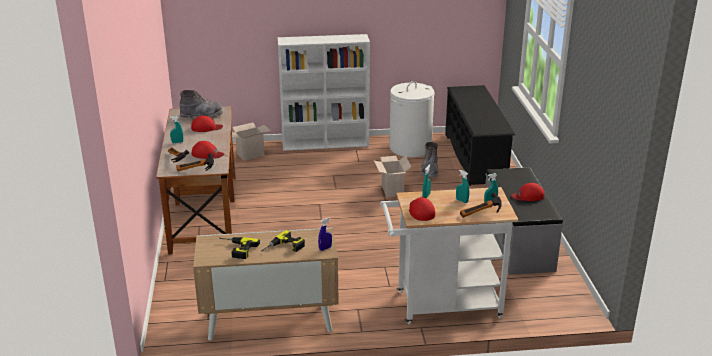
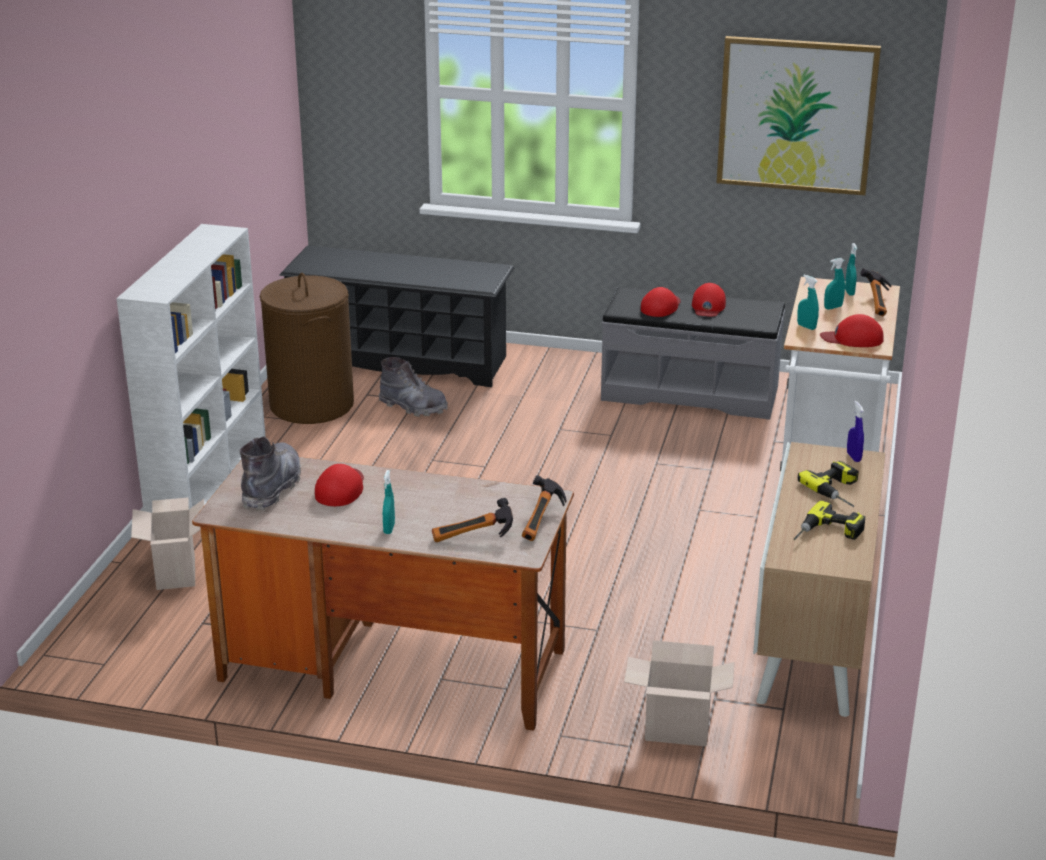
camera: 70 degrees left, 0 degrees up
(207, 154) = (473, 502): red cap -> red cap (661, 307)
(391, 190) = (453, 453): cardboard box -> cardboard box (674, 730)
(410, 148) = (311, 405): white laundry basket -> brown laundry basket
(600, 105) = (796, 115): none -> picture

